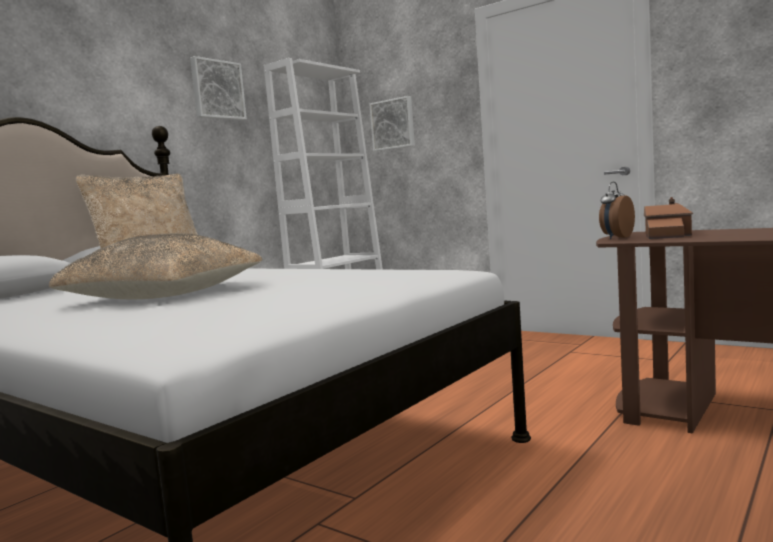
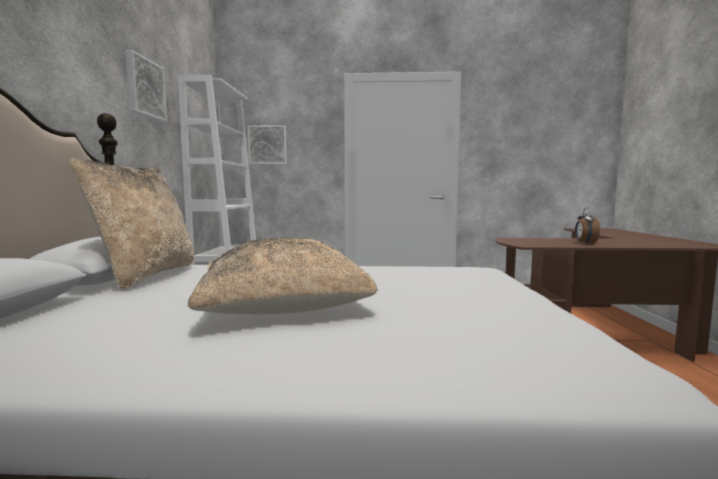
camera: 35 degrees left, 0 degrees up
(616, 238) = (512, 242): alarm clock -> alarm clock (585, 243)
(668, 235) = (538, 241): toy house -> none

